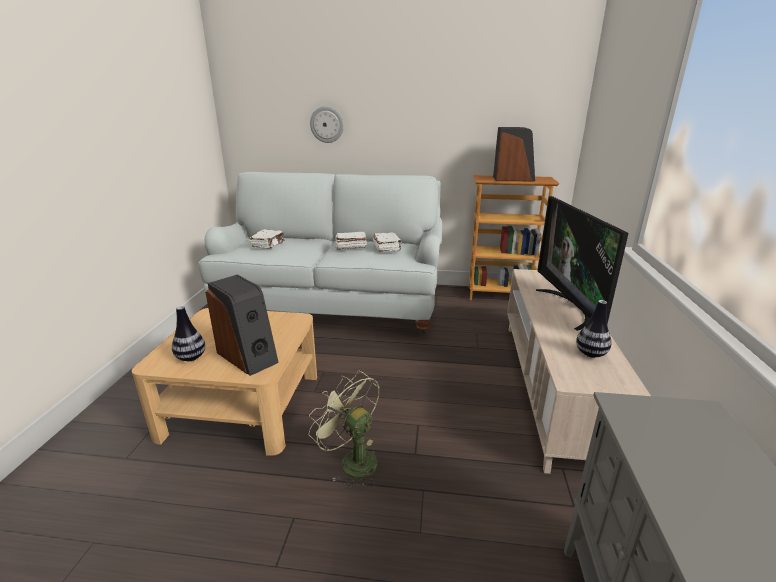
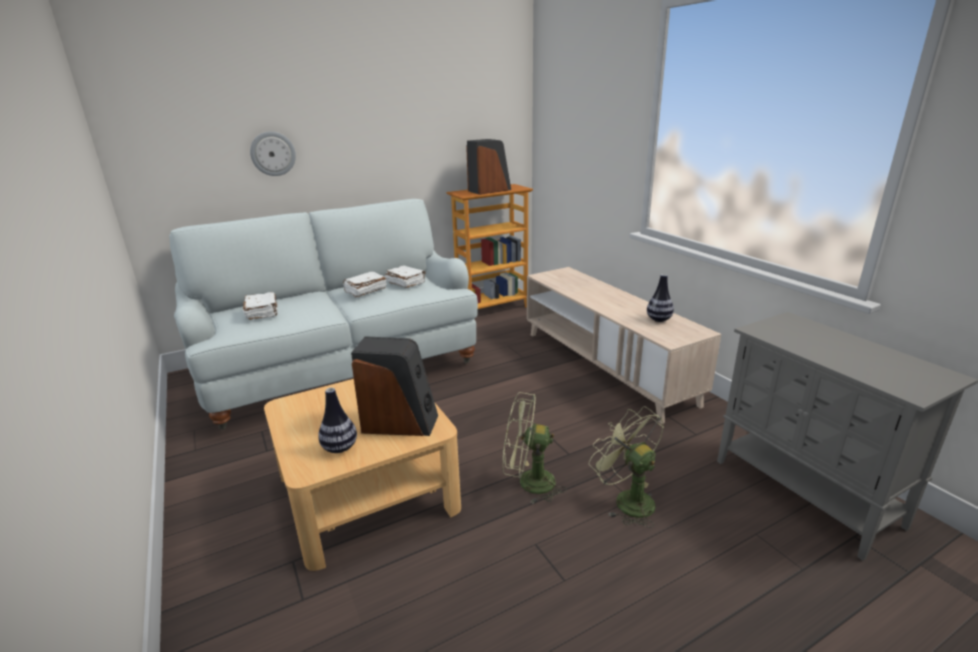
camera: 35 degrees left, 0 degrees up
(415, 529) = (627, 499): none -> green fan
(570, 308) = (606, 293): television -> none

